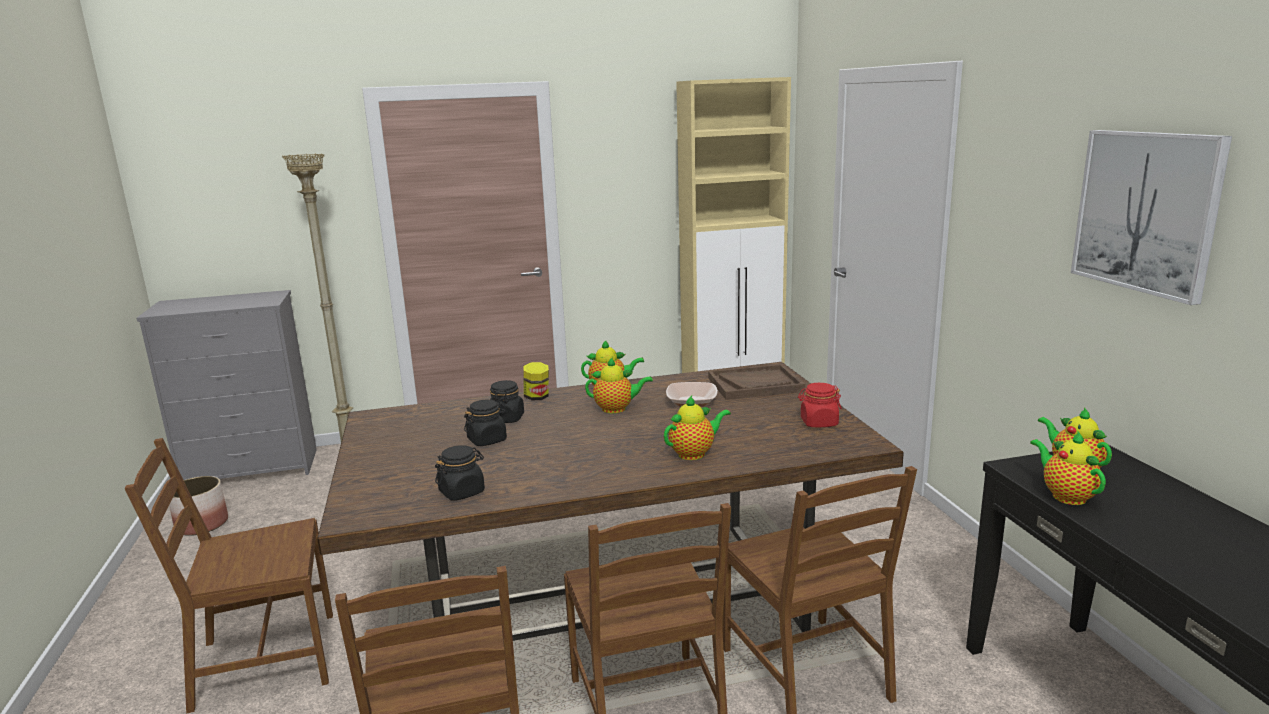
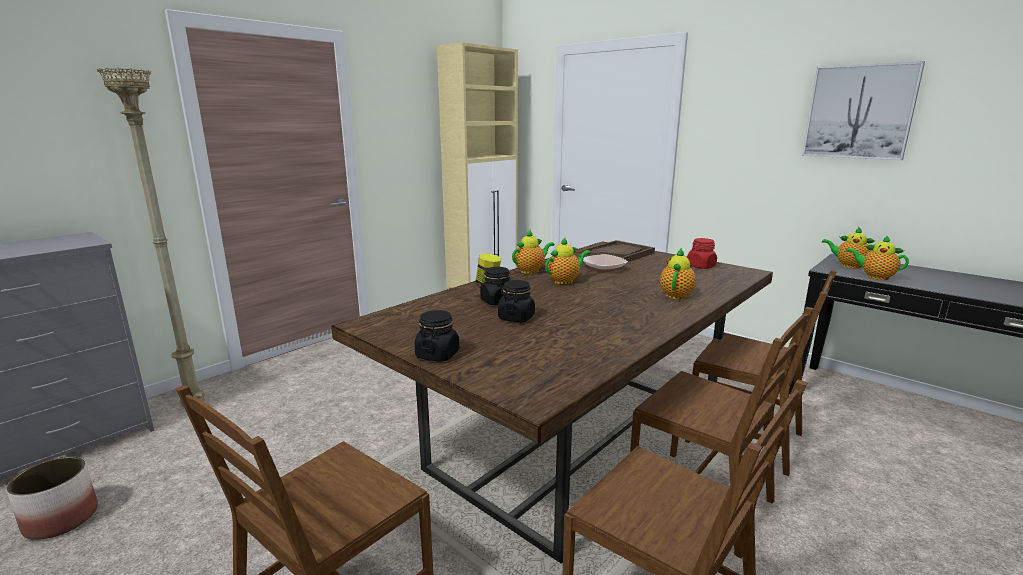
camera: 35 degrees left, 0 degrees up
(462, 492) = (583, 355): black jar -> black jar (437, 354)

